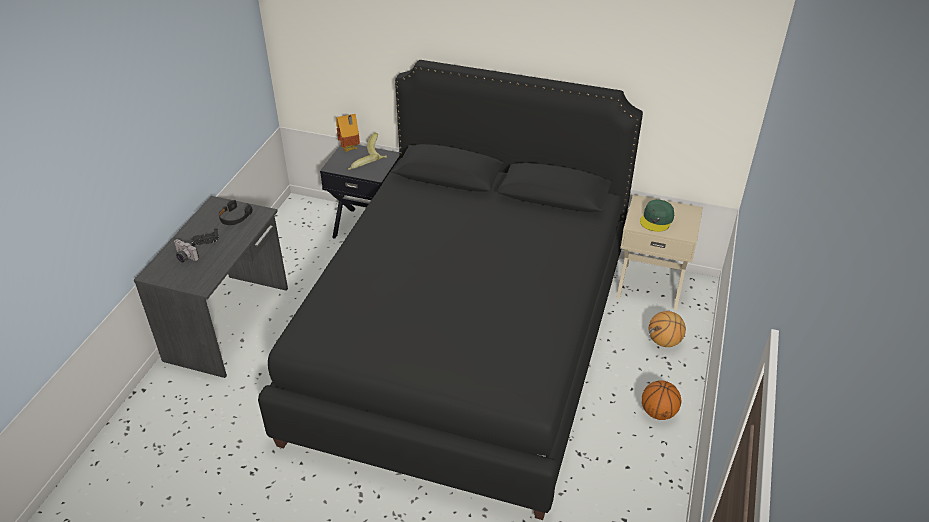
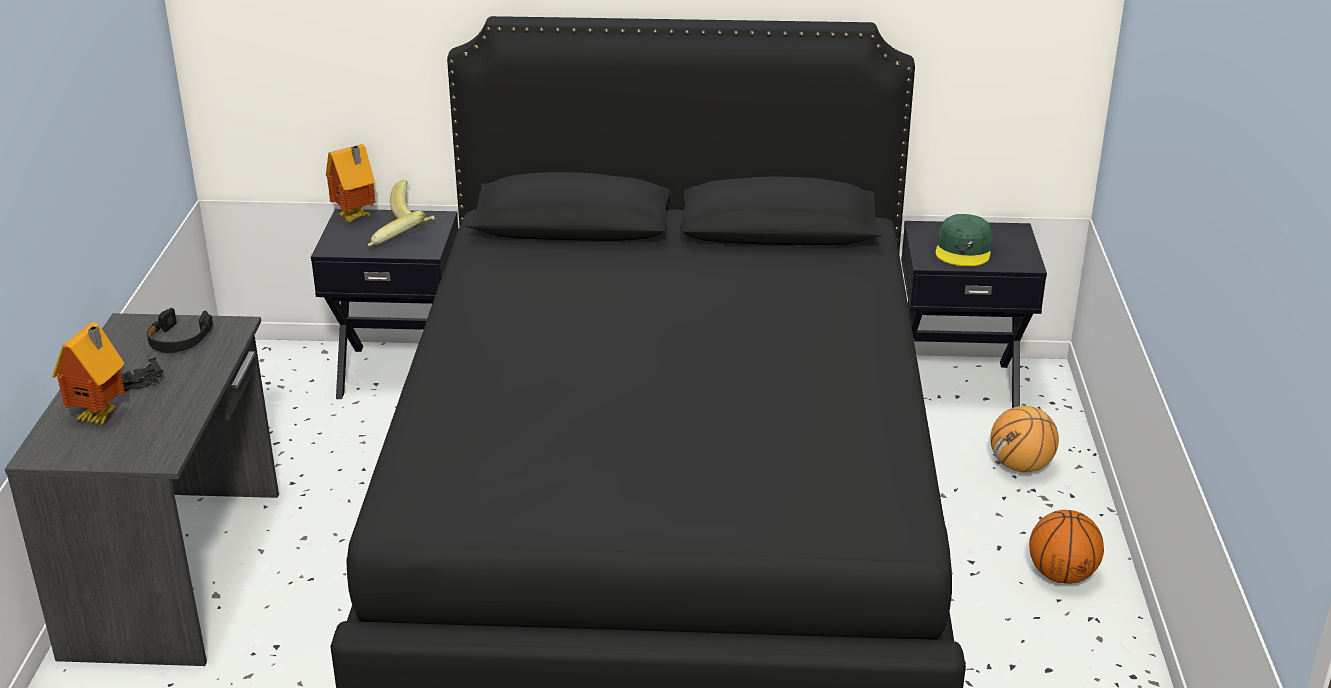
camera: 15 degrees left, 10 degrees down
(184, 257) = (101, 417): camera -> toy house
(650, 285) = (957, 386): beige nightstand -> black nightstand

